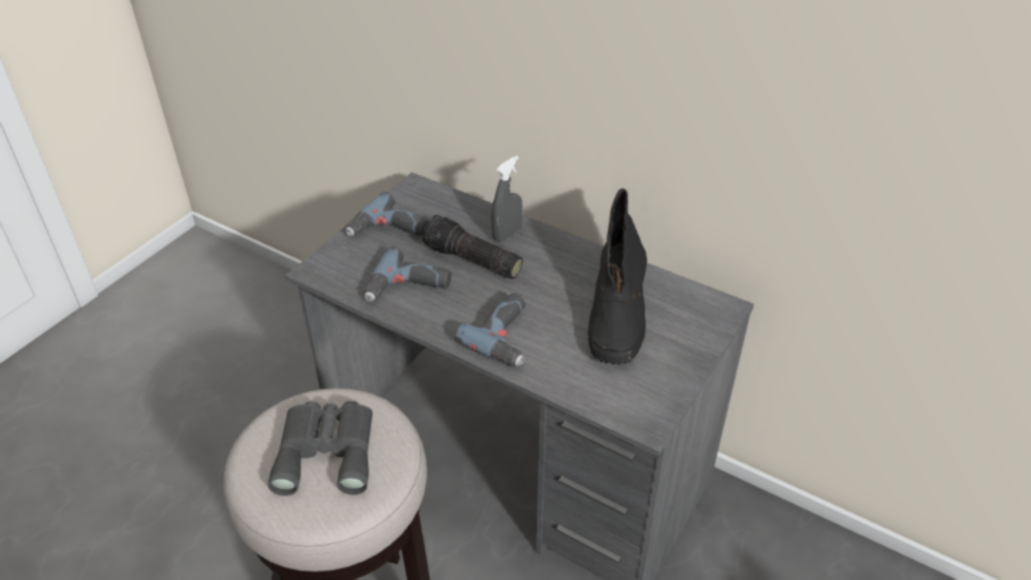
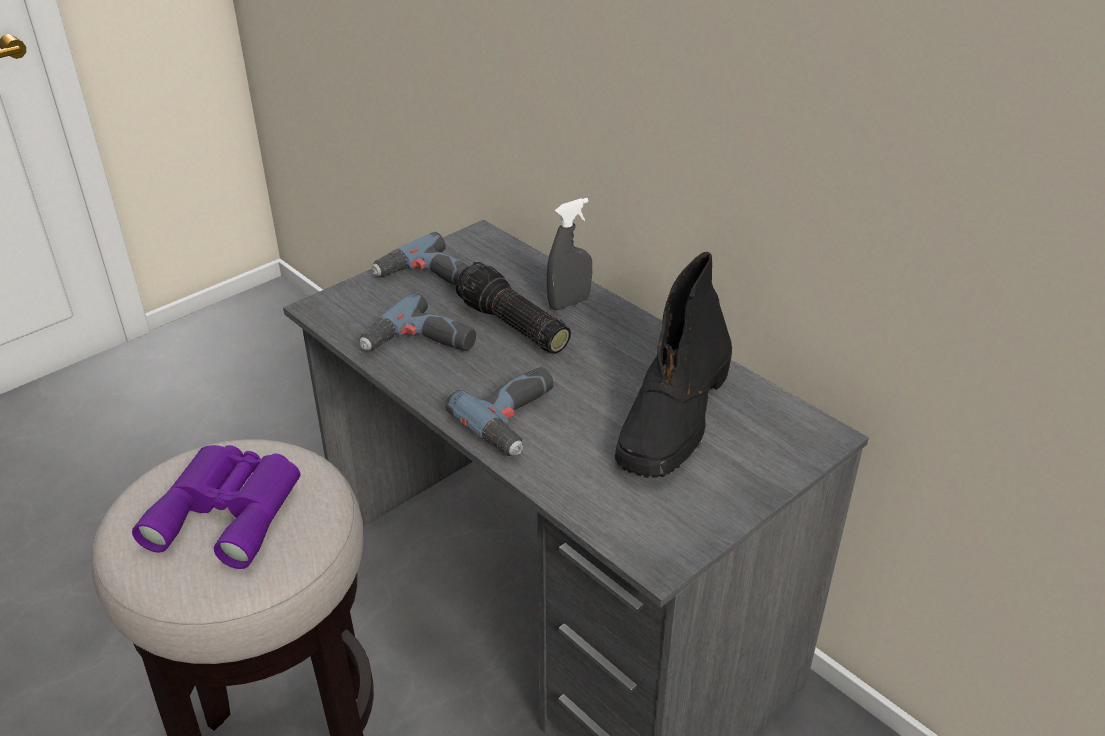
camera: 15 degrees right, 5 degrees down
(327, 450) = (230, 509): grey binoculars -> purple binoculars

